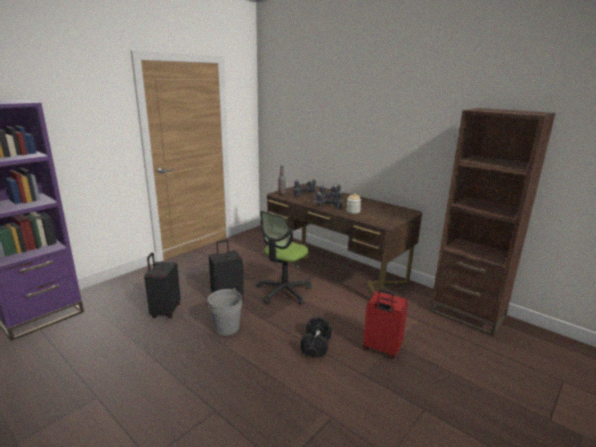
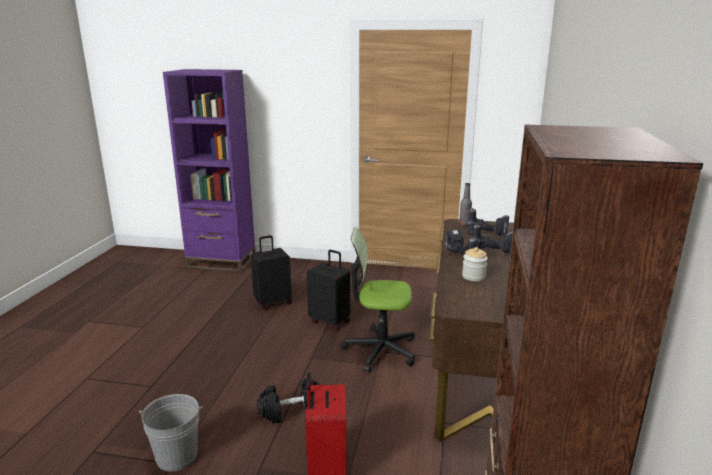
camera: 60 degrees right, 0 degrees up
(226, 327) = (275, 342): grey bucket -> grey bucket (177, 456)

